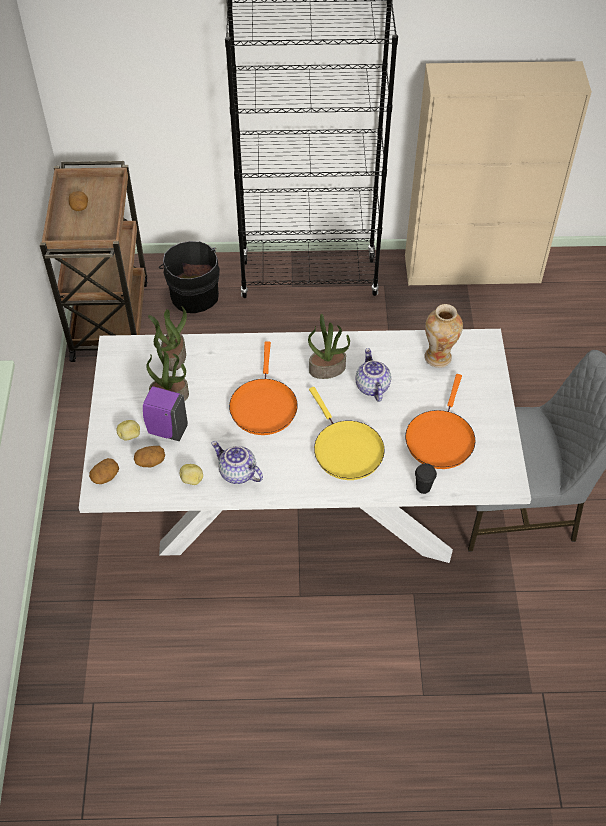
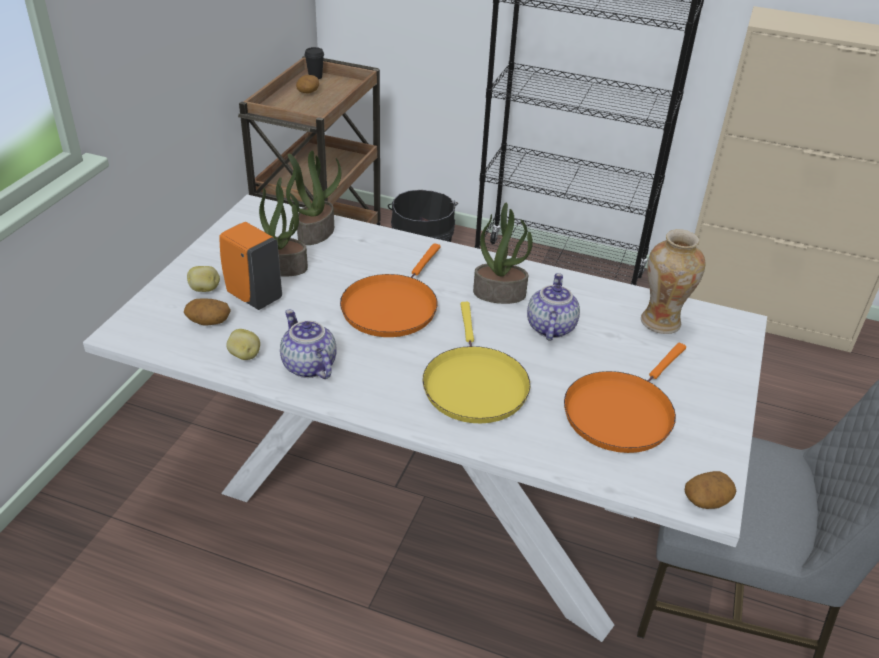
camera: 20 degrees right, 15 degrees down
(105, 476) = (142, 320): potato -> potato (706, 500)
(166, 430) = (253, 296): purple soap dispenser -> orange soap dispenser
(423, 487) = (565, 465): black cup -> black cup (315, 77)

